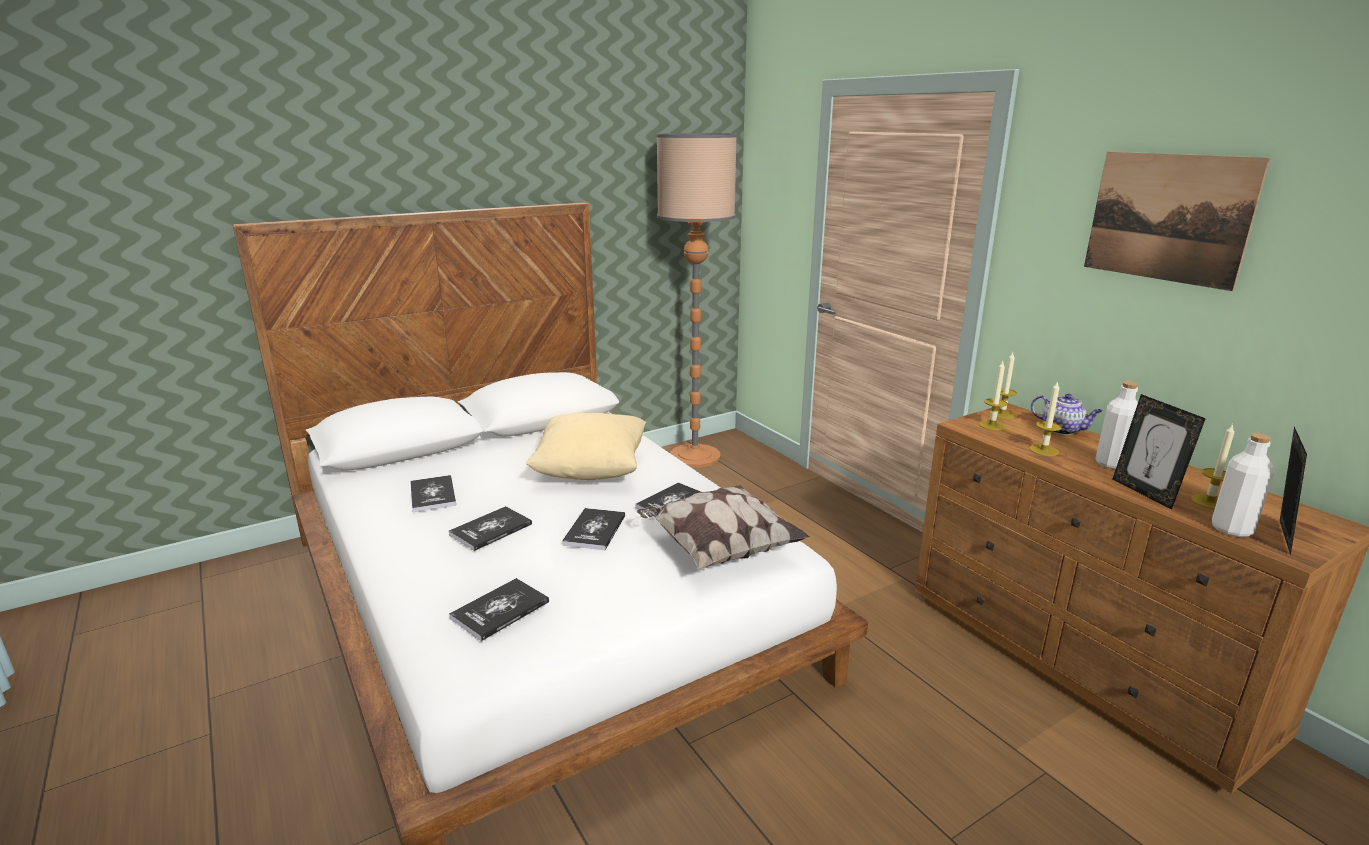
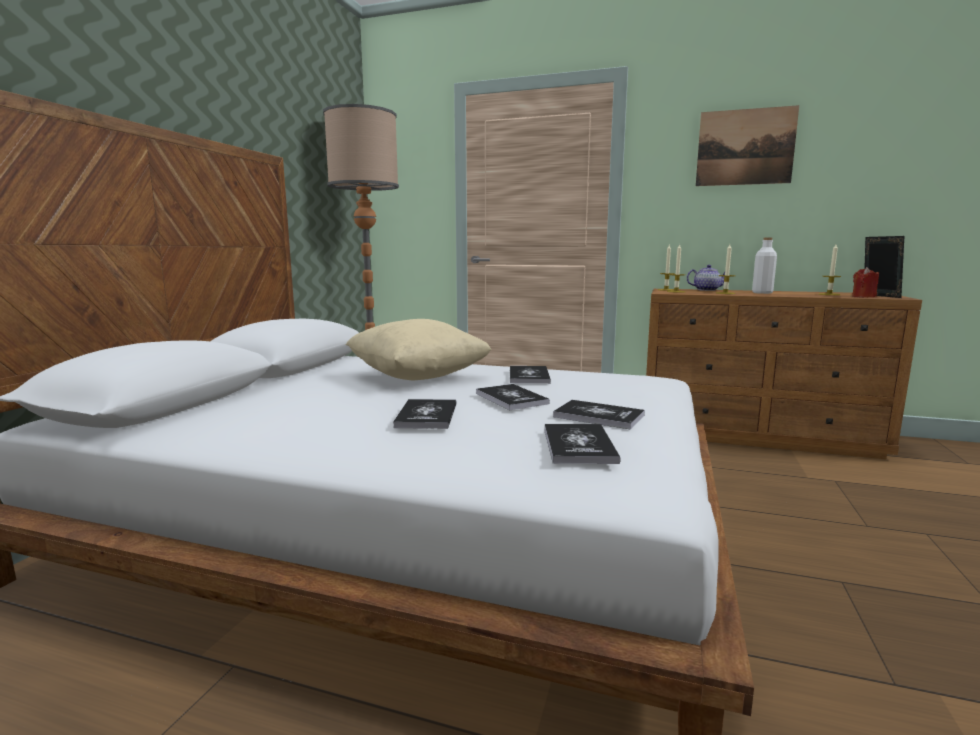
camera: 40 degrees left, 10 degrees down
(433, 495) = (295, 416): book -> book (598, 416)
(719, 549) = (619, 385): pillow -> none
(1145, 492) = (804, 295): picture frame -> none
(1231, 529) = (863, 297): white bottle -> red candle

